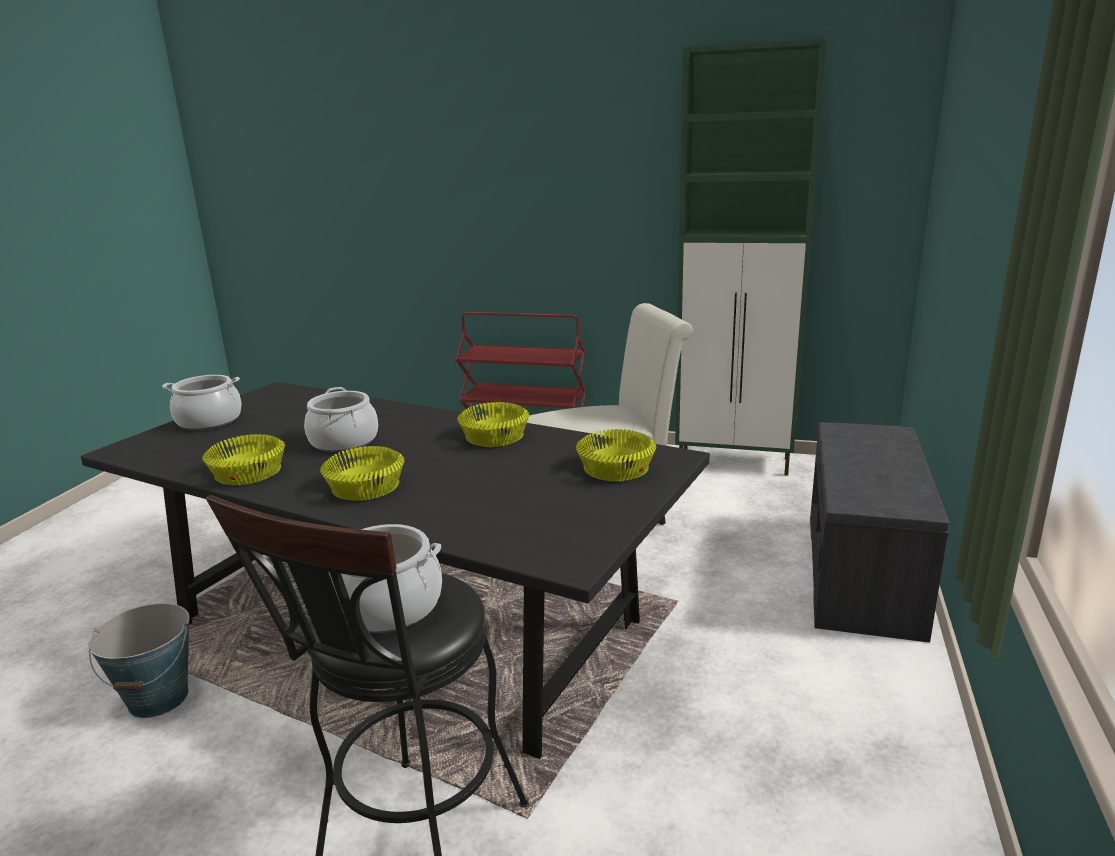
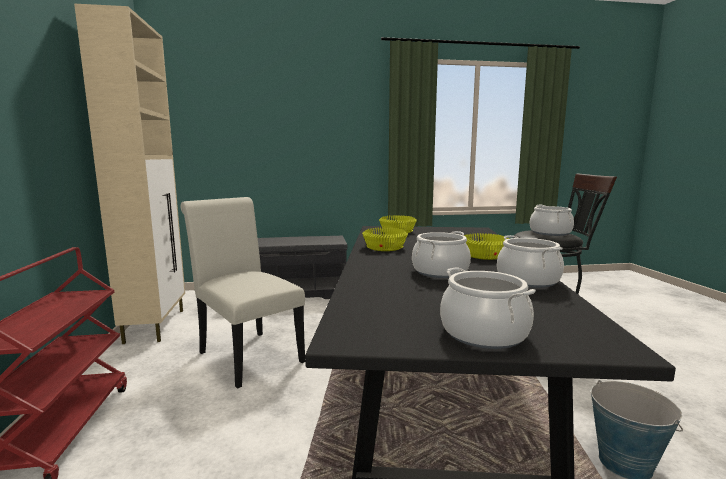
camera: 115 degrees left, 10 degrees down
(247, 474) = (528, 280): yellow bowl -> cooking pot
(735, 462) = (156, 325): green cabinet -> beige cabinet

